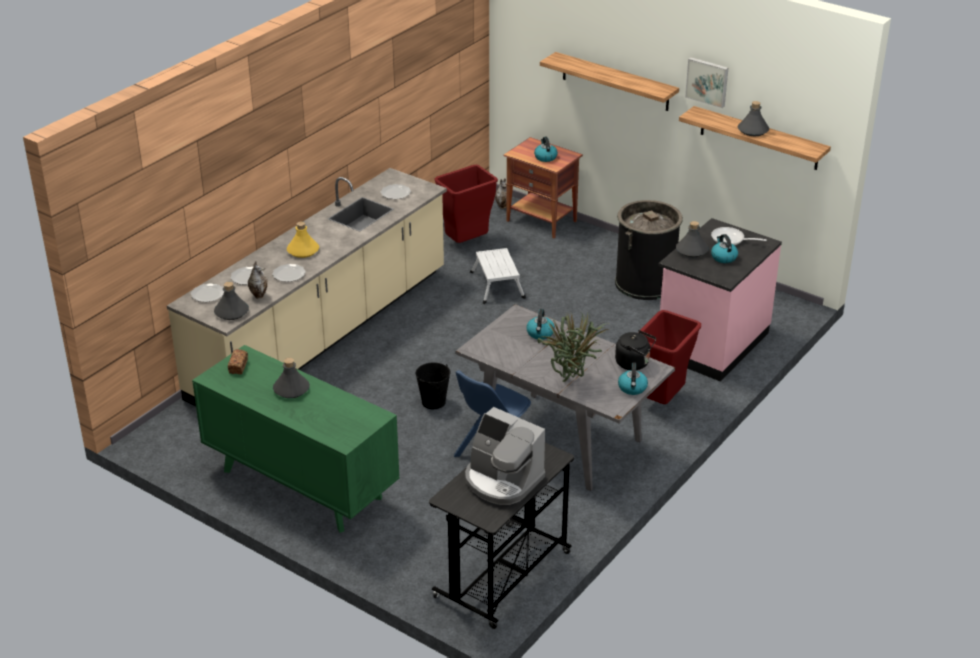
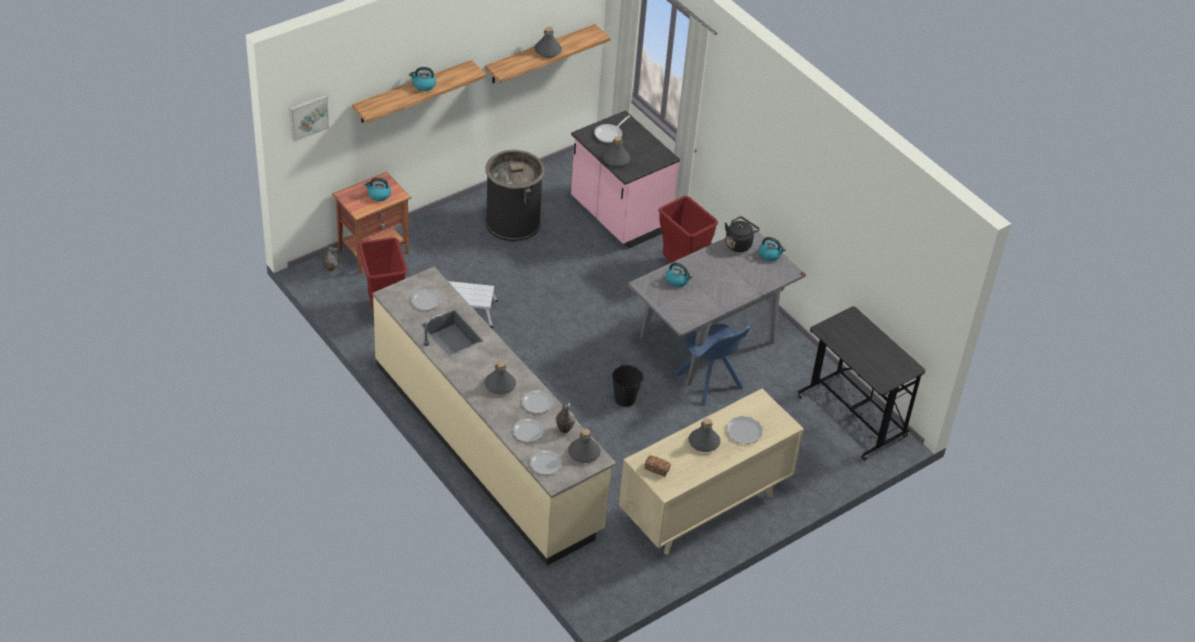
camera: 75 degrees left, 10 degrees up
(300, 485) = (704, 508): green dresser -> beige dresser
(303, 251) = (500, 385): yellow bottle -> grey bottle
(320, 413) = (744, 431): none -> plate
(502, 481) = (870, 350): coffee machine -> none
(572, 378) = (745, 282): potted plant -> none
(707, 81) = (495, 39): picture -> picture (308, 116)
(723, 257) = (634, 147): kettle -> kettle (423, 85)

